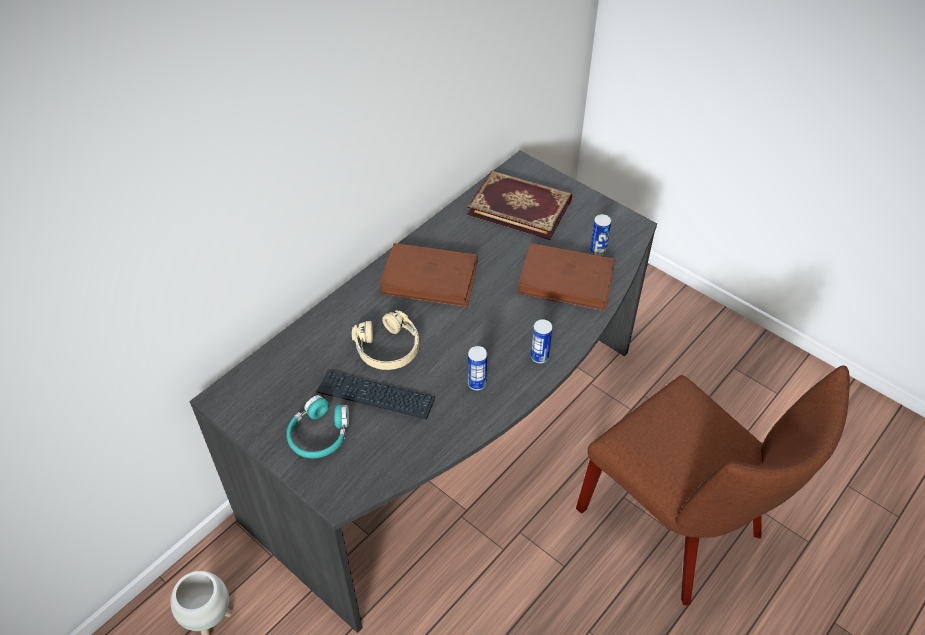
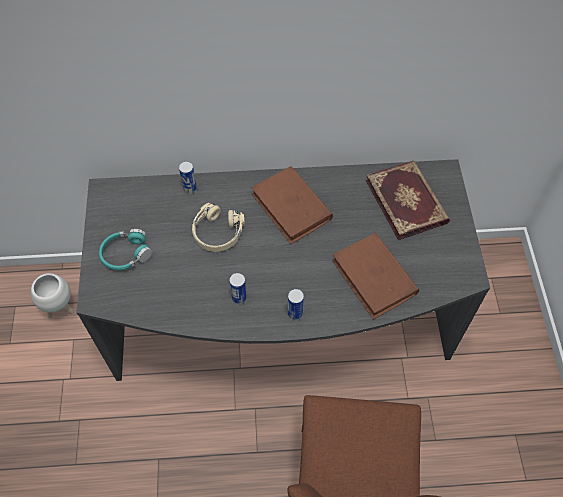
camera: 45 degrees right, 10 degrees up
(375, 396) = (177, 256): keyboard -> none
(597, 251) = (420, 274): can -> can (190, 188)

